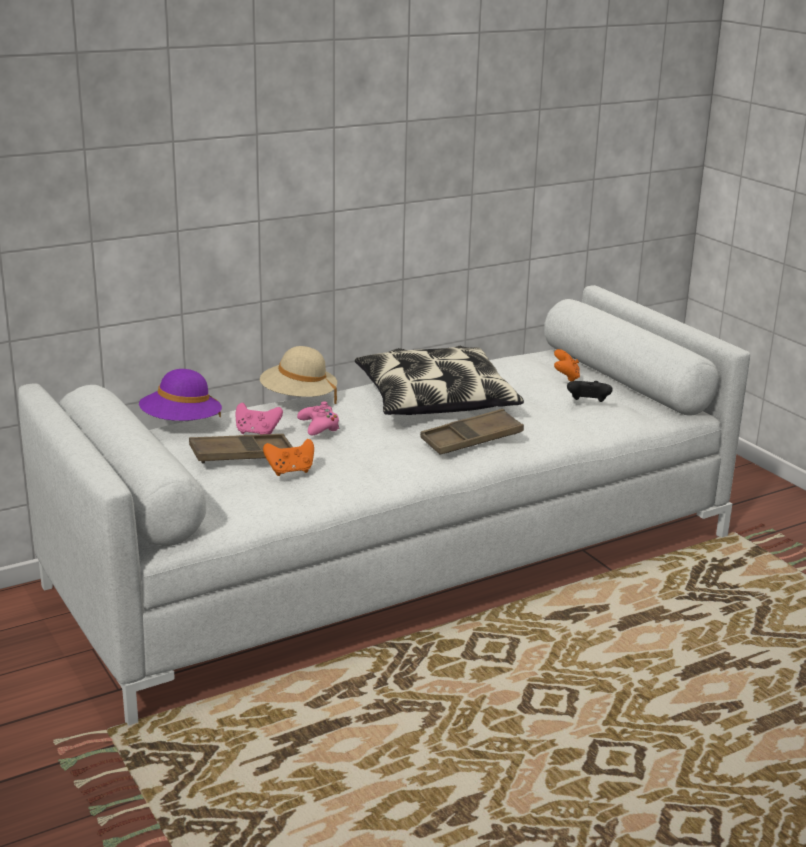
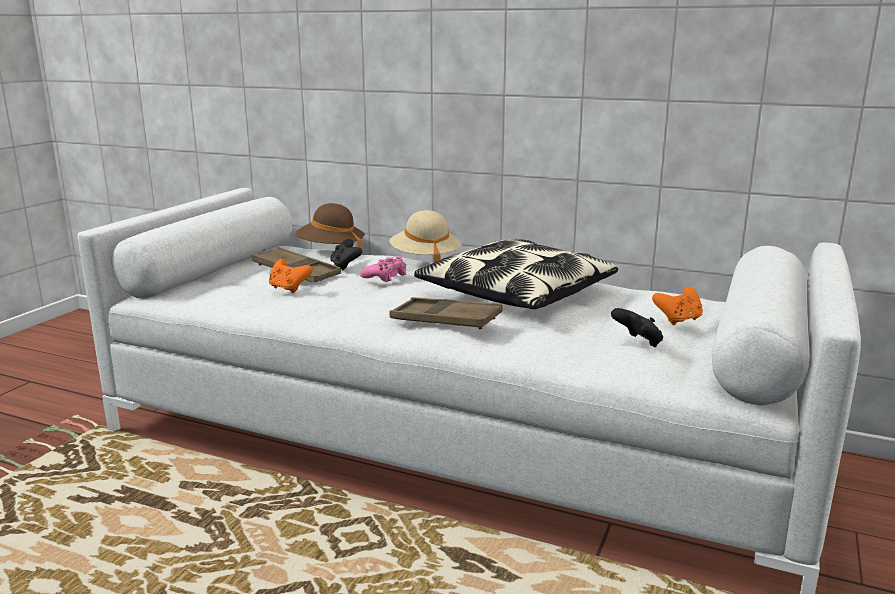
camera: 55 degrees right, 5 degrees down
(181, 424) = (331, 250): purple hat -> brown hat
(257, 433) = (345, 266): pink game controller -> black game controller

